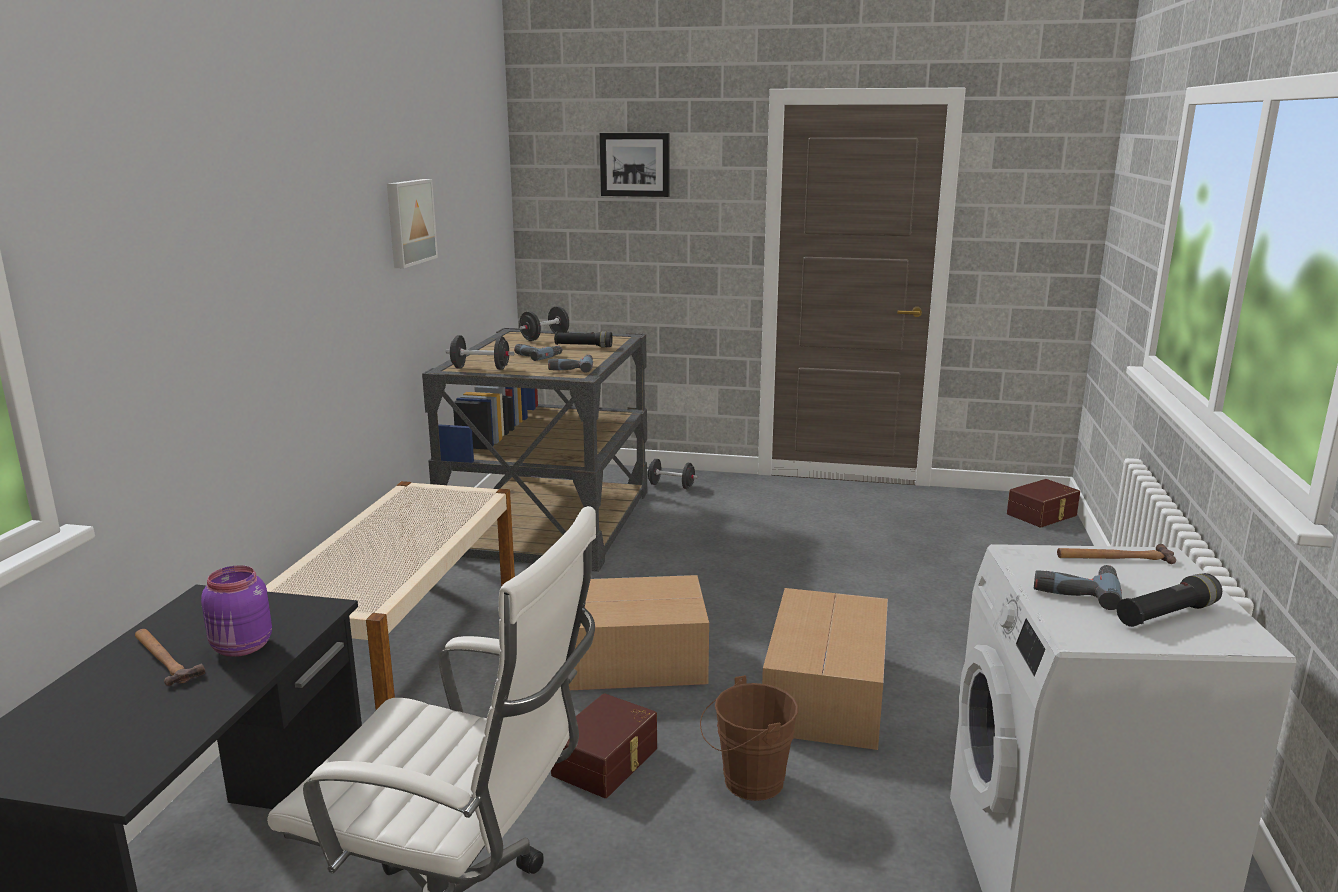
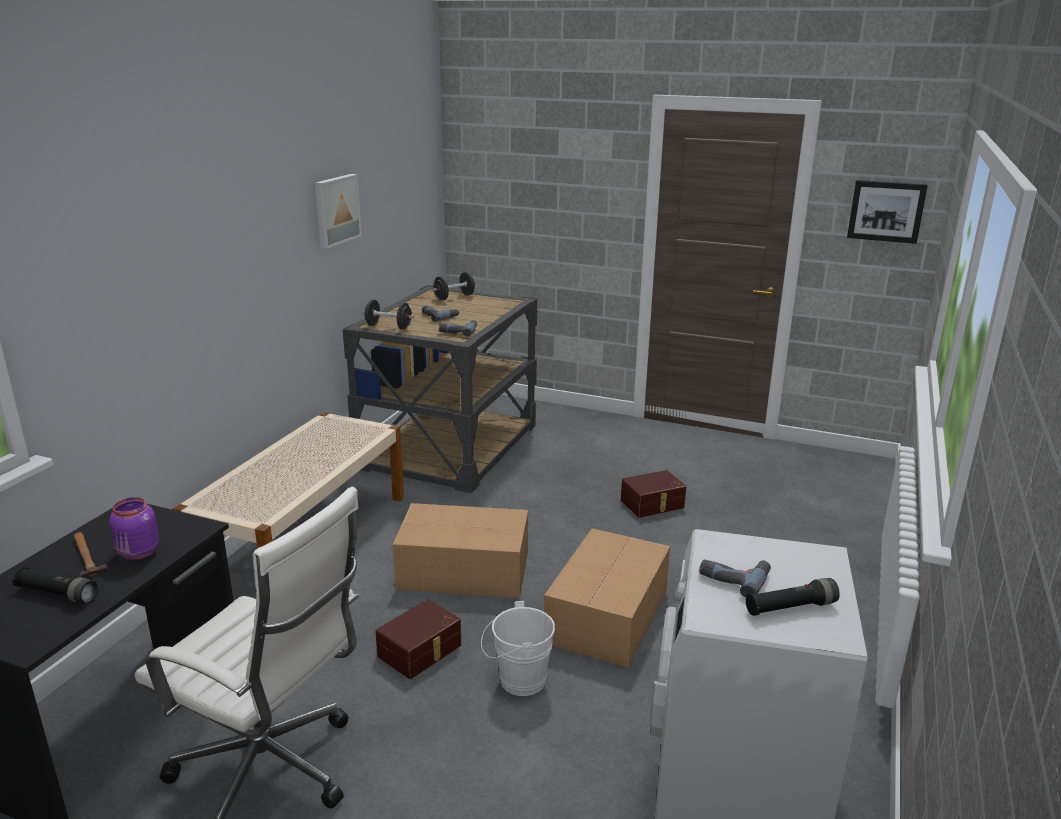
camera: 10 degrees right, 5 degrees up
(583, 346) = (480, 309): black flashlight -> black flashlight (57, 594)
(635, 164) = (541, 153): picture -> picture (886, 211)
(671, 486) = (557, 421): black dumbbell -> none
(747, 782) = (517, 681): brown bucket -> white bucket
(1043, 515) = (863, 476): brown storage box -> brown storage box (653, 504)
(1114, 558) = (785, 552): hammer -> none

